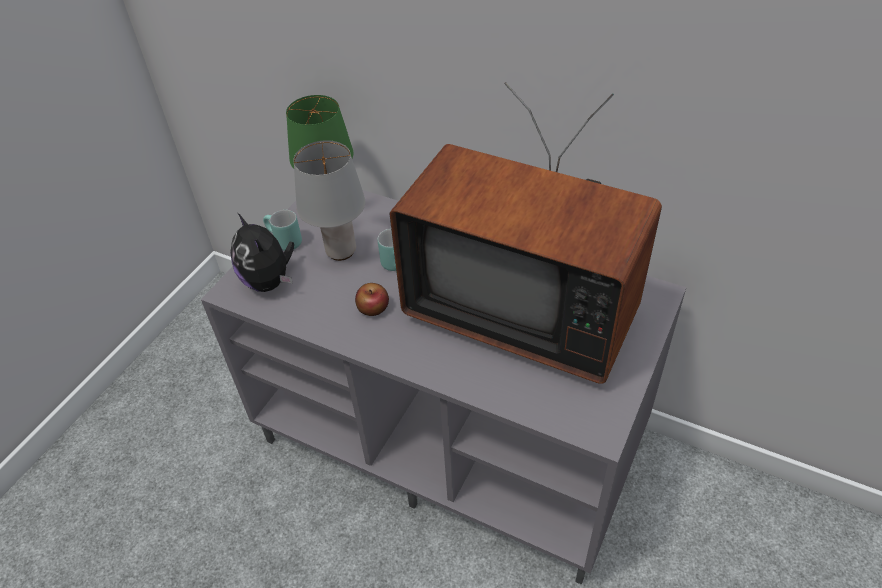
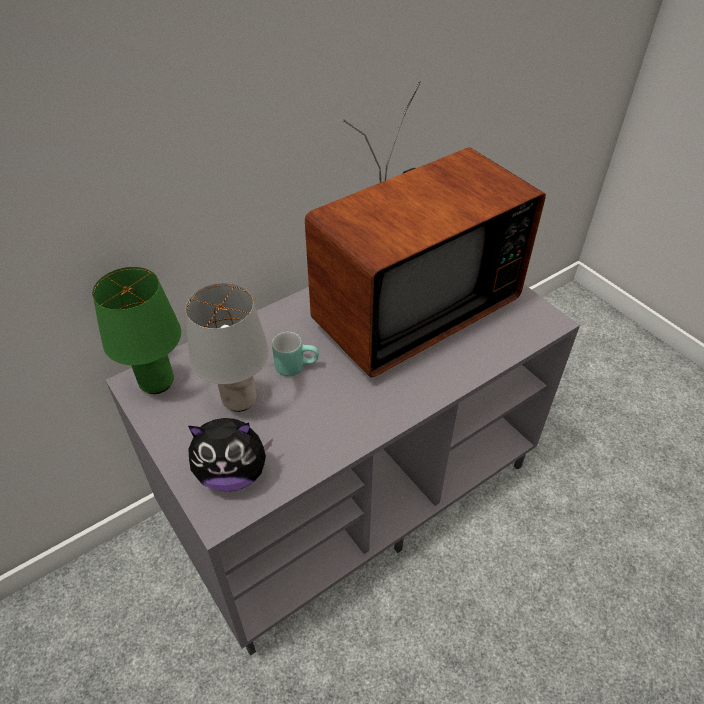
camera: 65 degrees left, 0 degrees up
(283, 242) = (182, 443): turquoise mug -> none
(373, 308) = (336, 403): apple -> none

